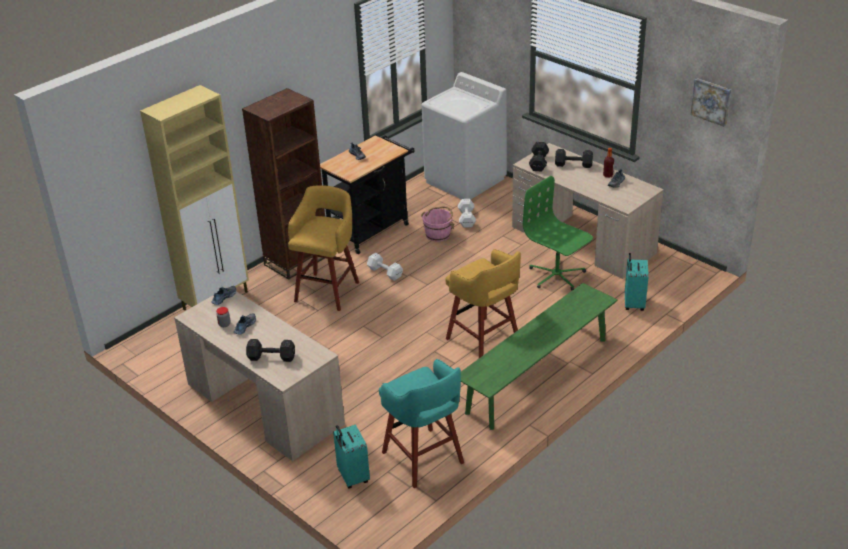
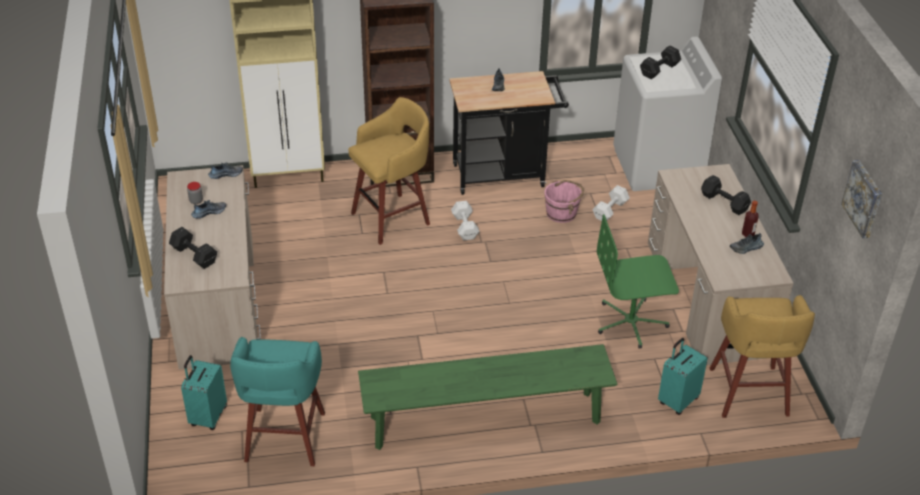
camera: 35 degrees right, 5 degrees up
(484, 342) = (475, 353): yellow stool -> yellow stool (749, 394)
(539, 162) = (689, 181): black dumbbell -> black dumbbell (660, 69)
(556, 275) = (631, 323): green office chair -> green office chair turned 90 degrees counterclockwise

